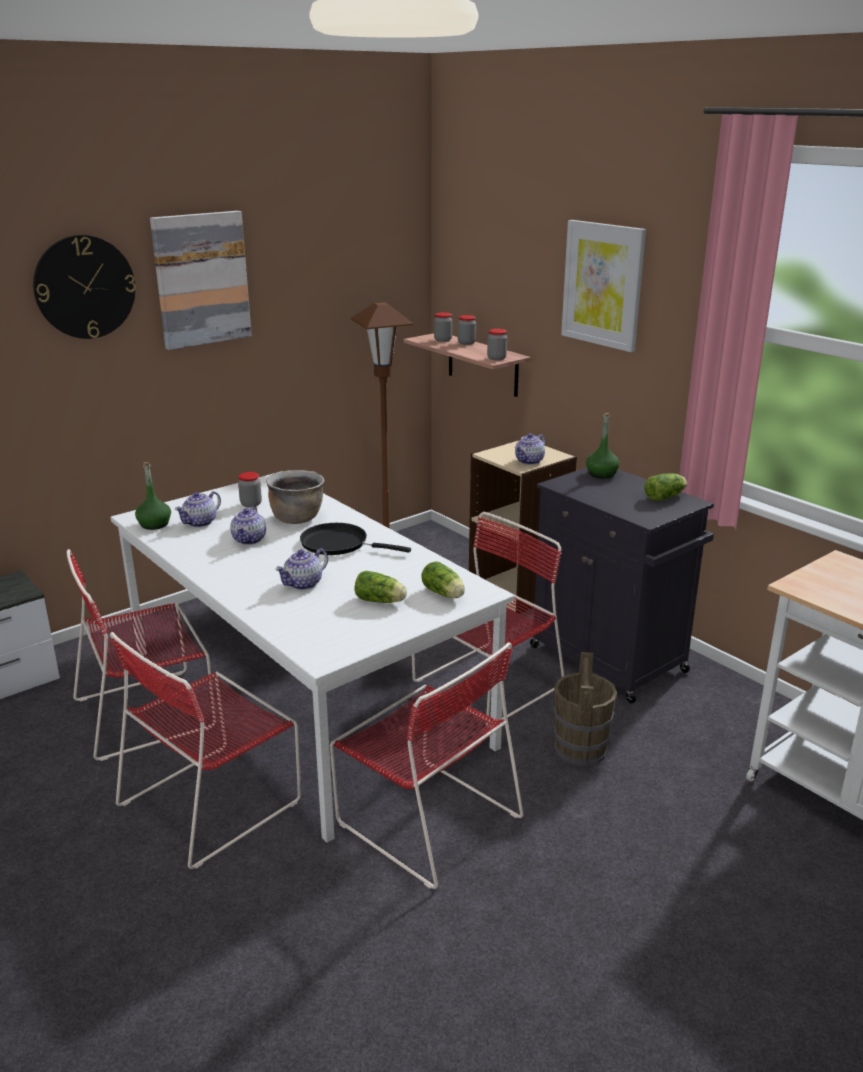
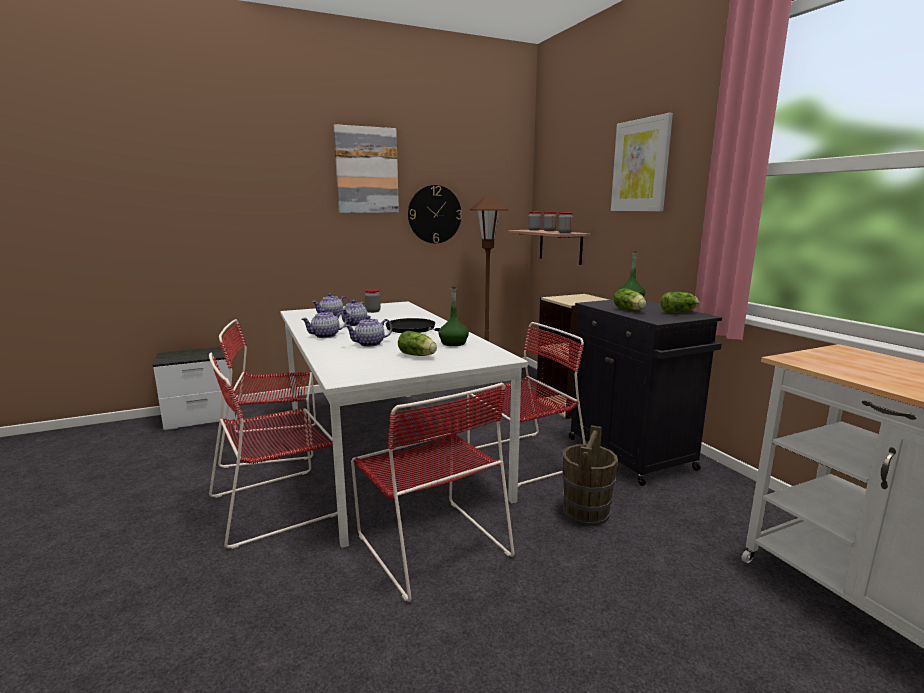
camera: 15 degrees right, 10 degrees down
(85, 287) = (286, 164): wall clock -> wall clock (434, 214)
(154, 524) = (302, 315): green bottle -> green bottle (453, 343)
(297, 518) = (397, 318): brown cooking pot -> none
(444, 594) = (470, 356): lettuce -> lettuce (630, 310)
(529, 461) = (581, 301): teapot -> teapot (325, 336)

